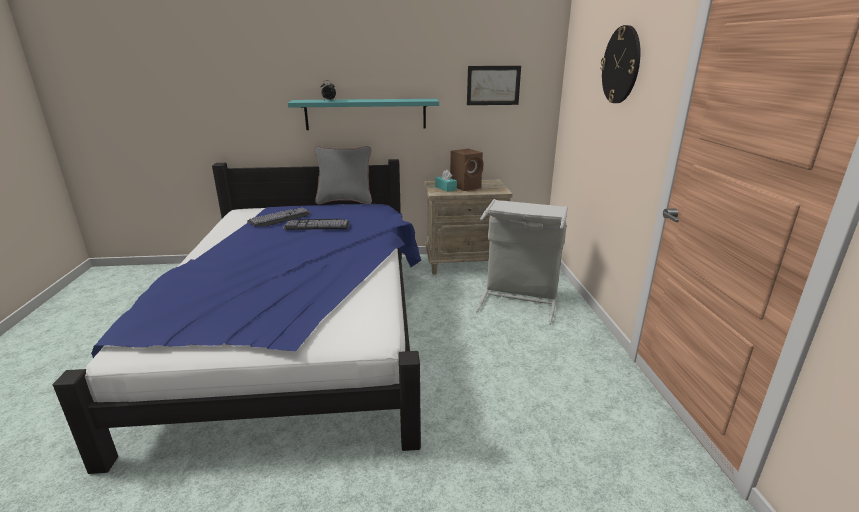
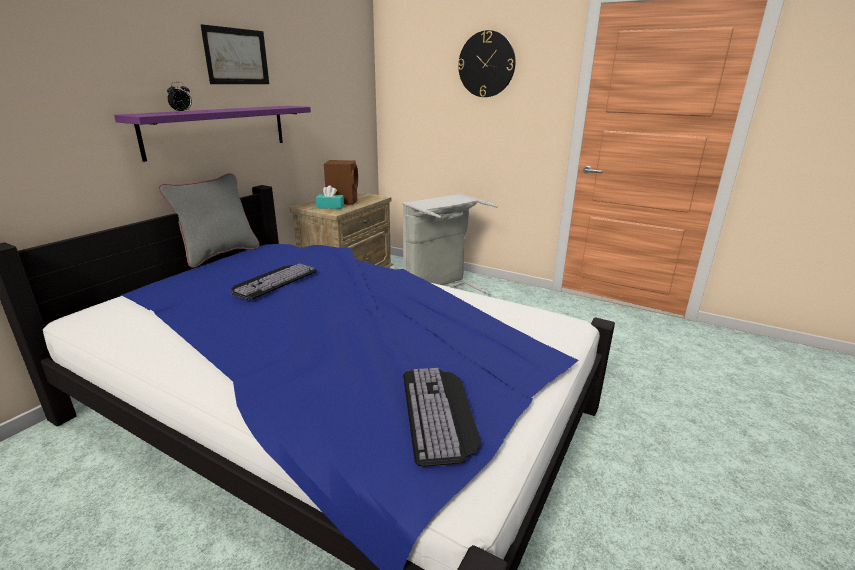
camera: 55 degrees left, 0 degrees up
(281, 218) = (200, 295): keyboard -> keyboard (440, 412)
(366, 114) = (218, 130): turquoise shelf -> purple shelf
(493, 85) = (331, 89): picture -> picture (236, 56)

